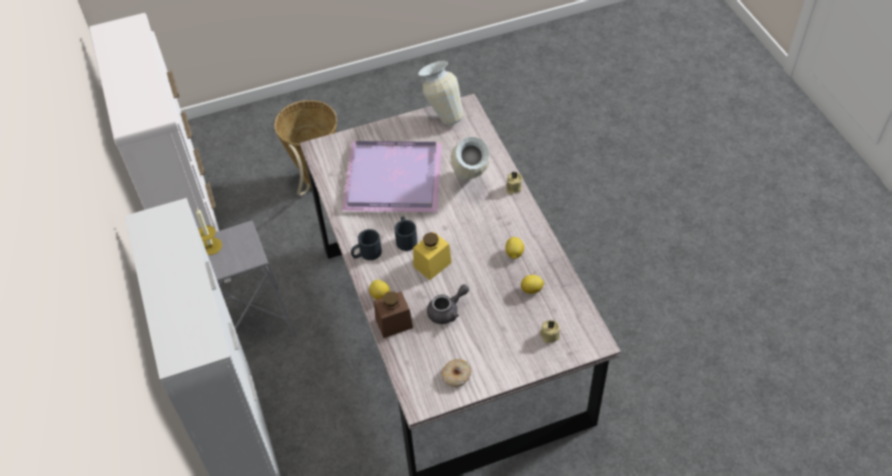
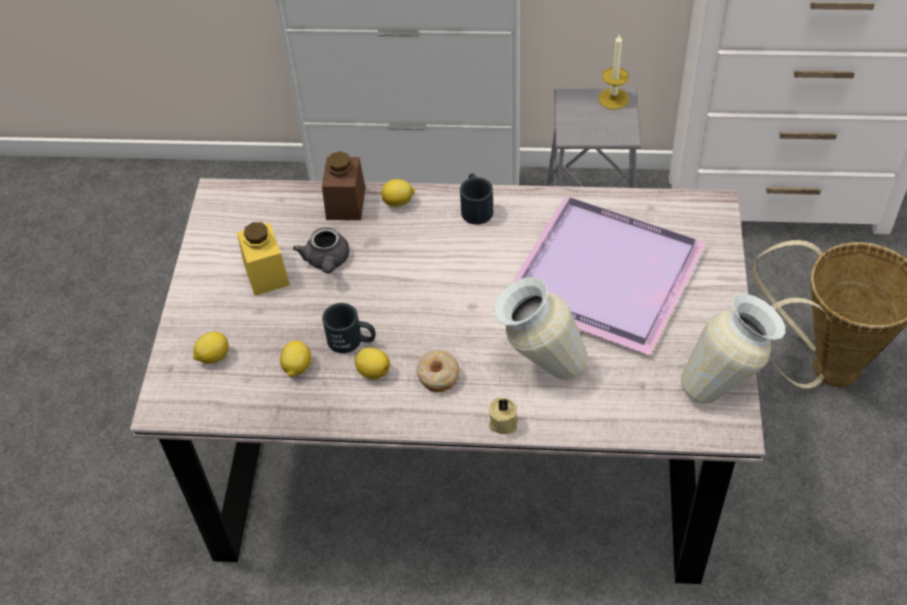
camera: 115 degrees right, 0 degrees up
(406, 238) = (478, 256): black mug -> black mug (352, 340)
(432, 264) = (413, 270): yellow jar -> yellow jar (266, 274)
(456, 376) = (227, 239): donut -> donut (438, 375)
(549, 335) = (213, 357): beige candle -> lemon

